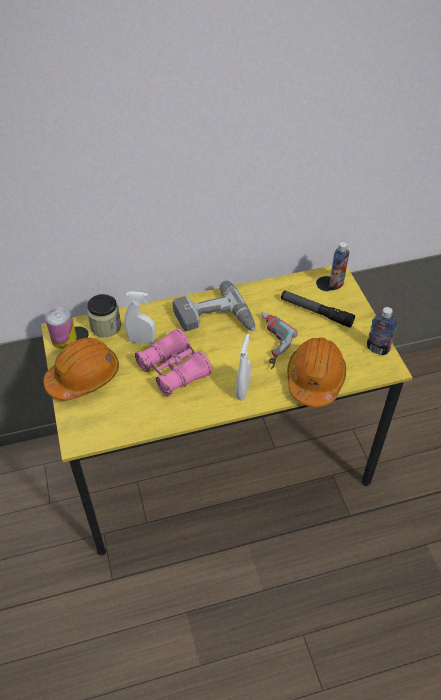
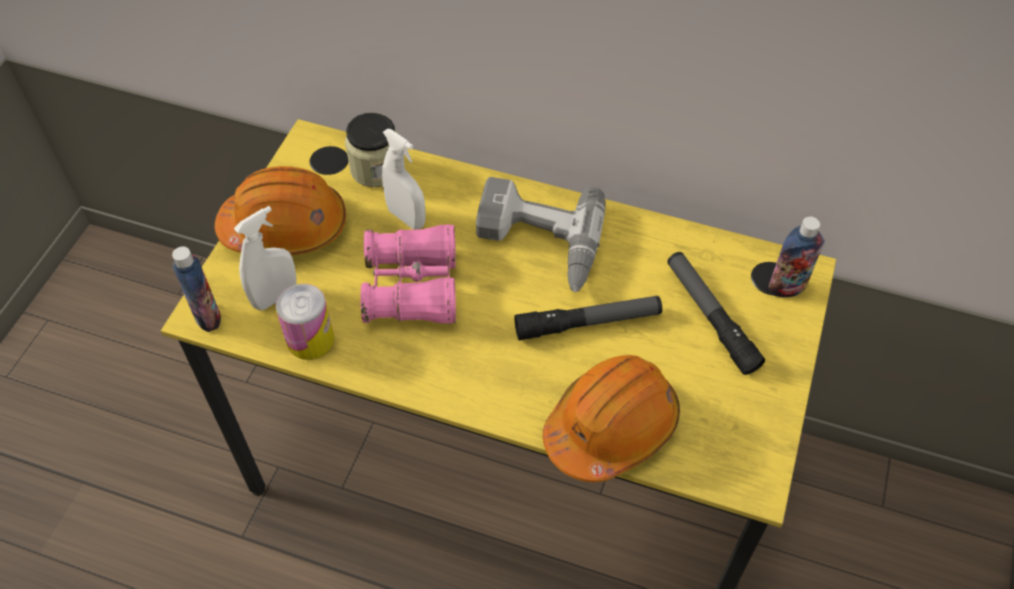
camera: 35 degrees right, 5 degrees up
(64, 339) = (307, 157): can -> can (310, 339)
(243, 390) = (484, 378): white spray bottle -> white spray bottle (275, 297)
(267, 342) = (588, 323): power drill -> flashlight
(377, 349) = (762, 438): bottle -> bottle (207, 316)

